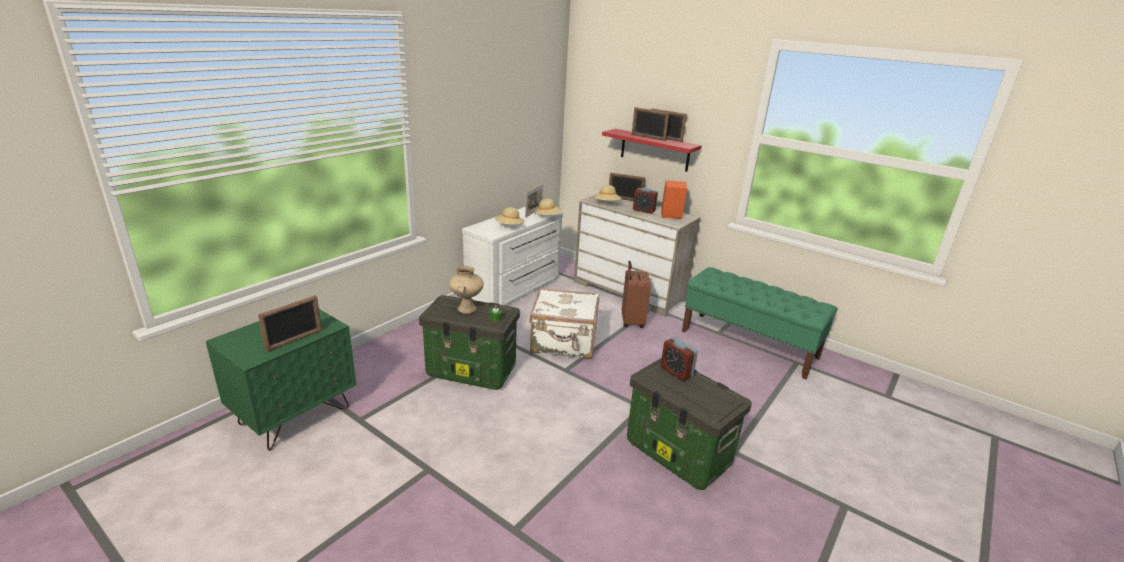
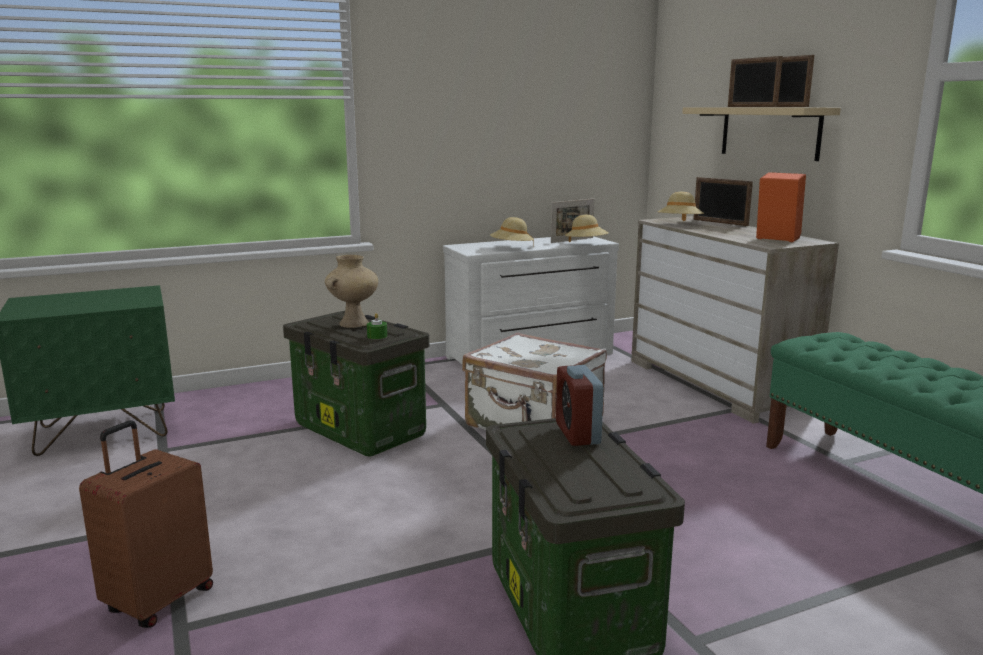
camera: 30 degrees right, 10 degrees down
(295, 340) = (86, 308): picture frame -> none
(631, 322) = (679, 419): brown suitcase -> brown suitcase (158, 600)
(644, 210) = (735, 232): alarm clock -> none
(655, 150) = (769, 132): red shelf -> beige shelf

